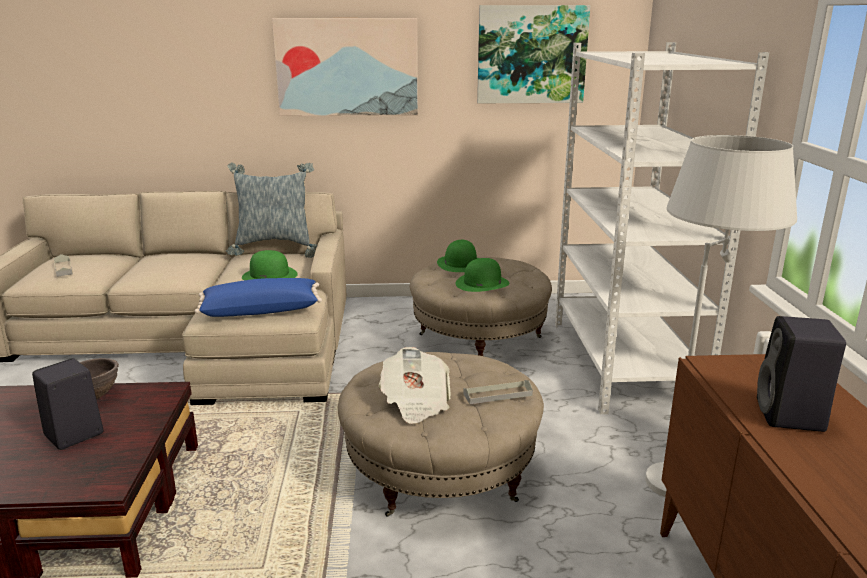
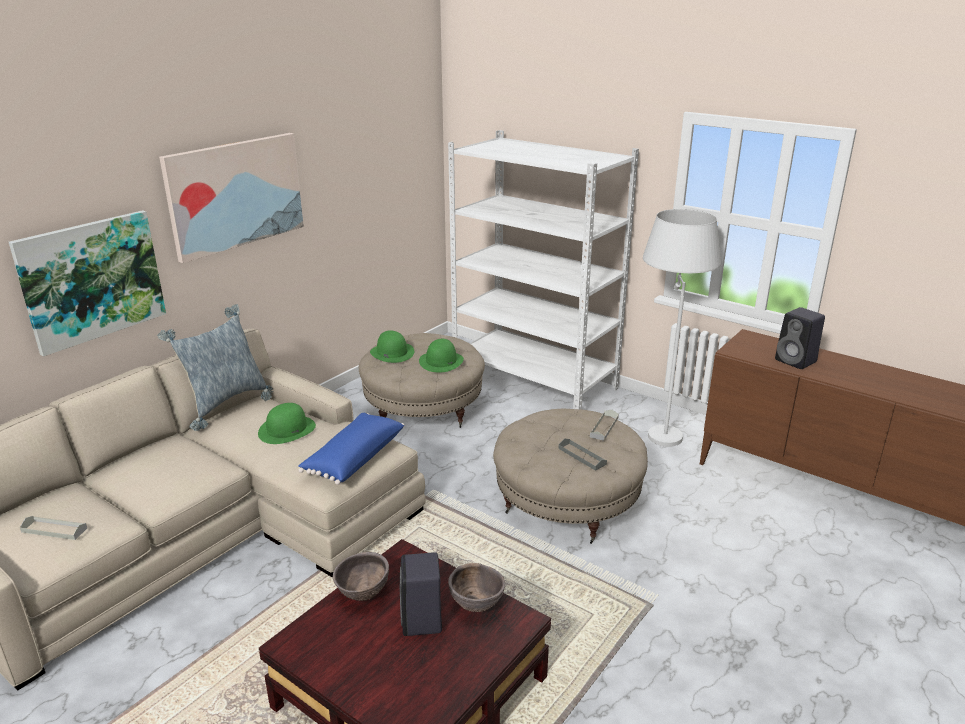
camera: 50 degrees left, 5 degrees up
(114, 452) = (476, 605): none -> brown bowl
(415, 403) = (582, 456): newspaper -> grey tray
(531, 55) = (375, 150): picture -> picture (92, 280)

